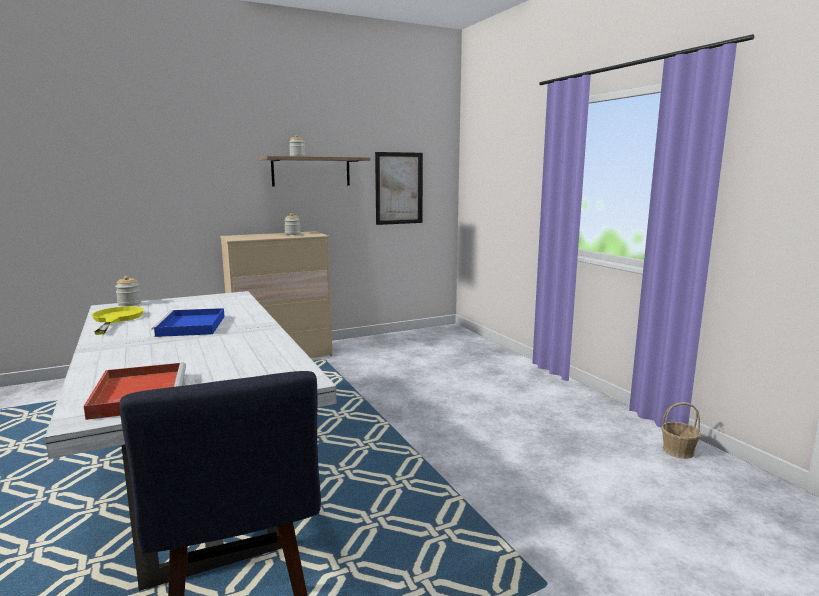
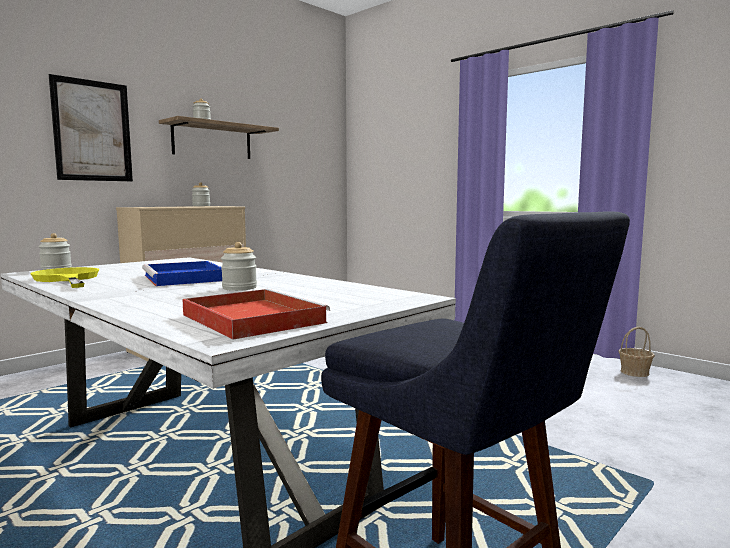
camera: 20 degrees left, 5 degrees down
(203, 347) = (239, 288): none -> jar
(399, 188) = (295, 165): picture -> picture (92, 131)

